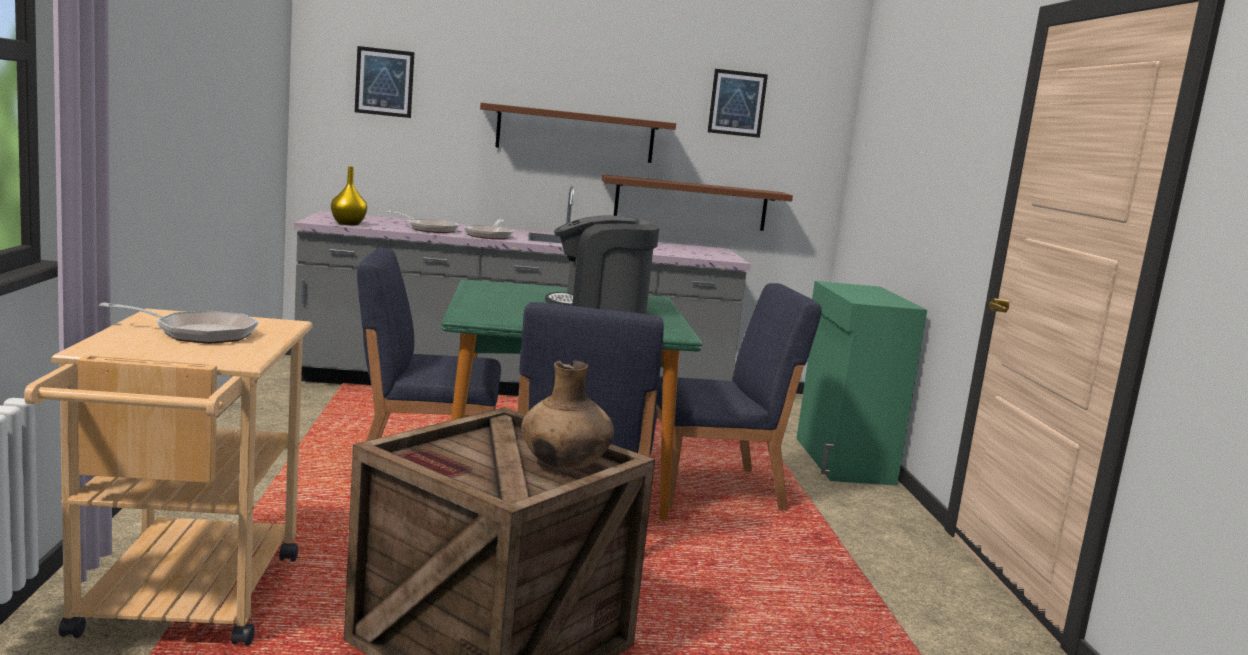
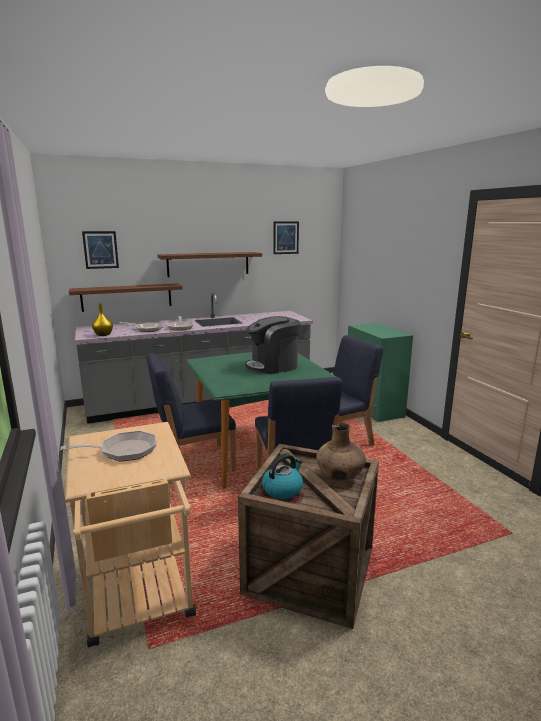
camera: 15 degrees left, 5 degrees up
(444, 458) = (283, 489): none -> kettle
(691, 203) = (269, 291): brown shelf -> brown shelf (127, 297)

